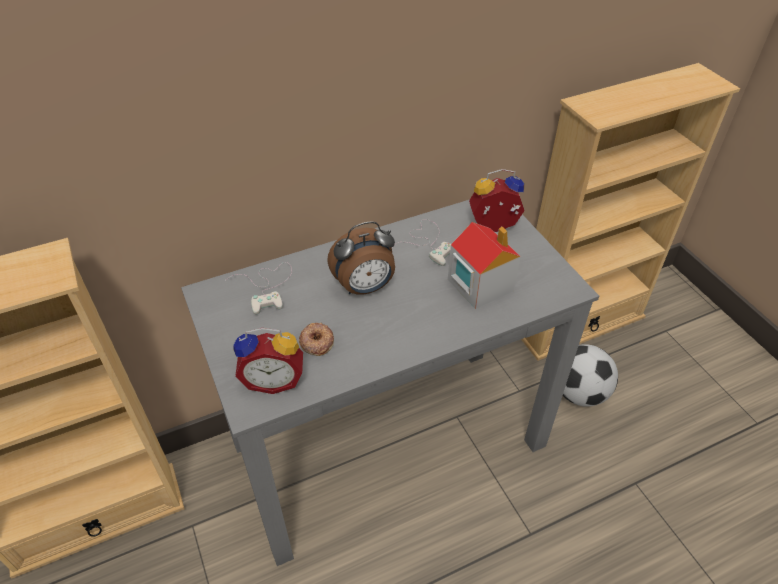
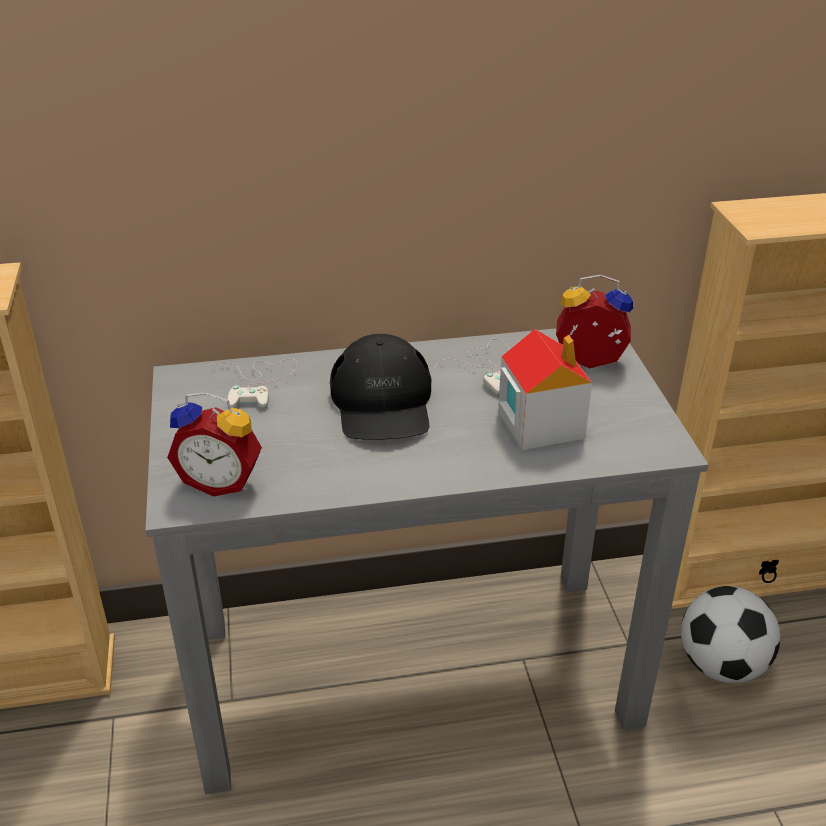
camera: 15 degrees right, 10 degrees down
(316, 342) = (293, 451): donut -> none
(365, 288) = (382, 403): alarm clock -> black cap

